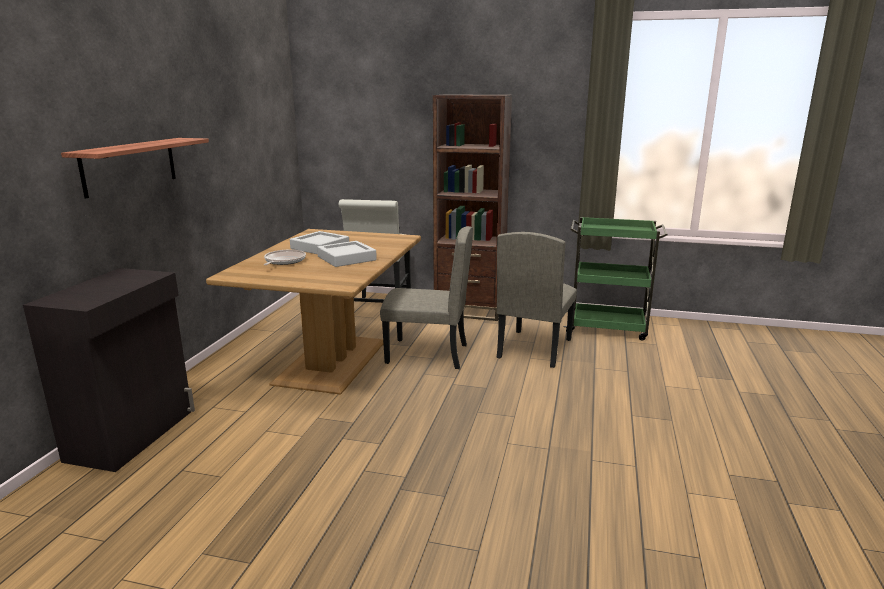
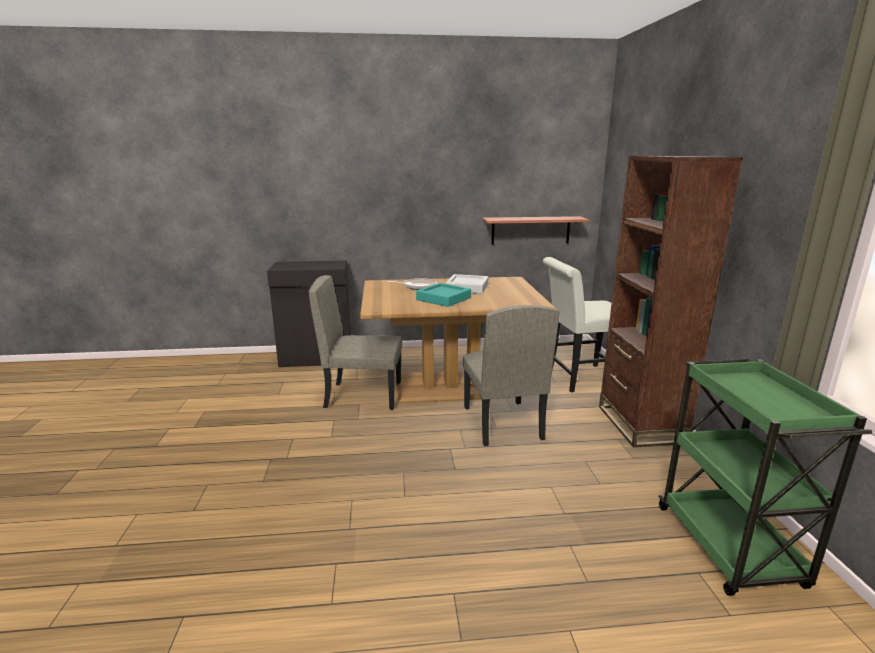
camera: 70 degrees right, 0 degrees up
(130, 166) = (371, 198): shelf -> shelf (530, 230)
(346, 258) = (443, 299): grey tray -> turquoise tray
(533, 348) = (581, 486): beige chair -> beige chair (363, 395)

